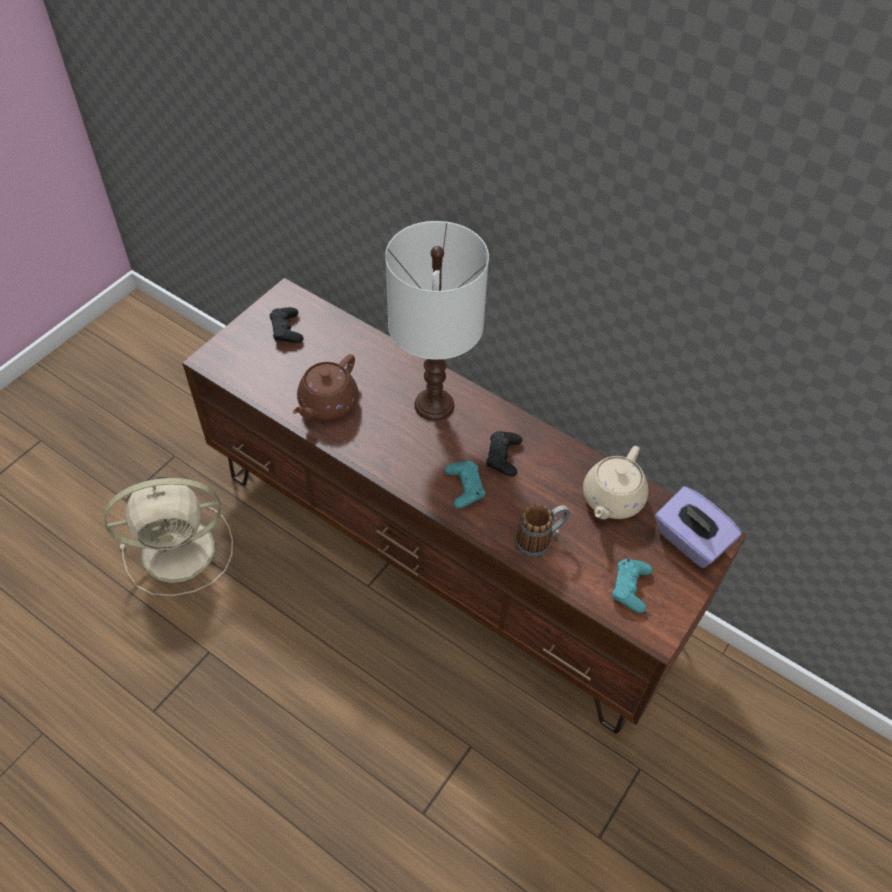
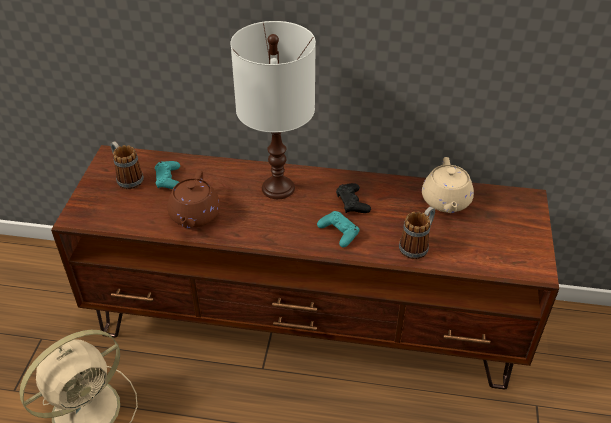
camera: 25 degrees left, 10 degrees down
(286, 330) = (127, 178): black game controller -> mug
(630, 587) = (499, 250): turquoise game controller -> turquoise game controller (169, 179)
(689, 541) = (514, 207): purple tissue box -> none

